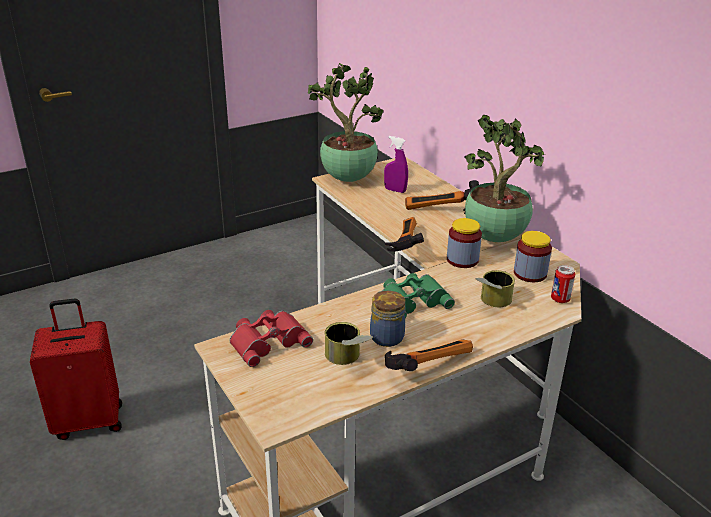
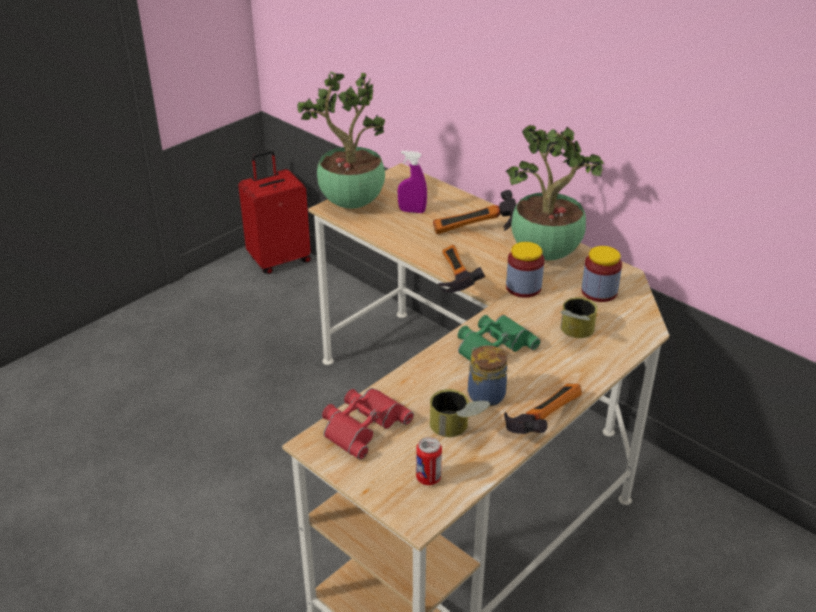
camera: 15 degrees left, 5 degrees up
(89, 420) = (105, 548): red suitcase -> red suitcase (279, 260)
(560, 299) = (640, 317): can -> can (428, 478)

